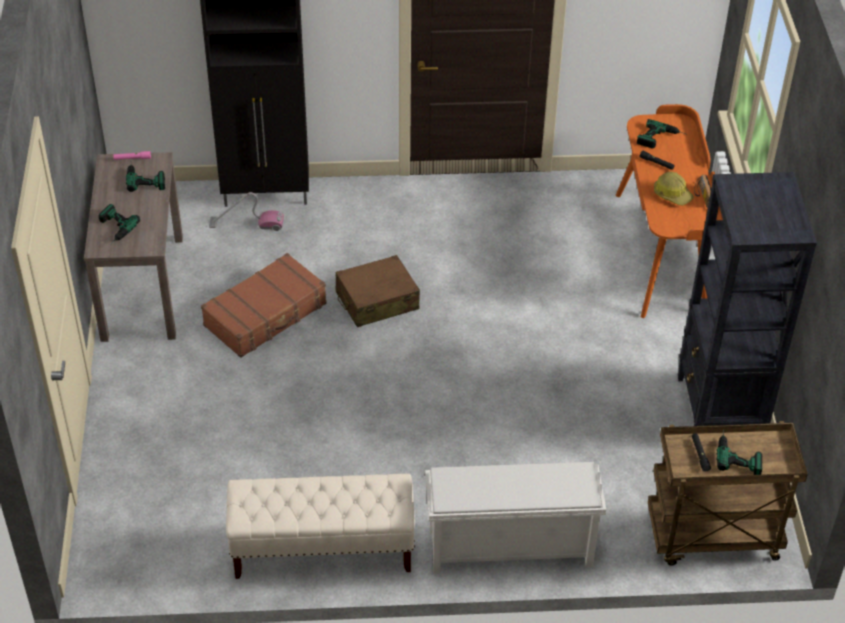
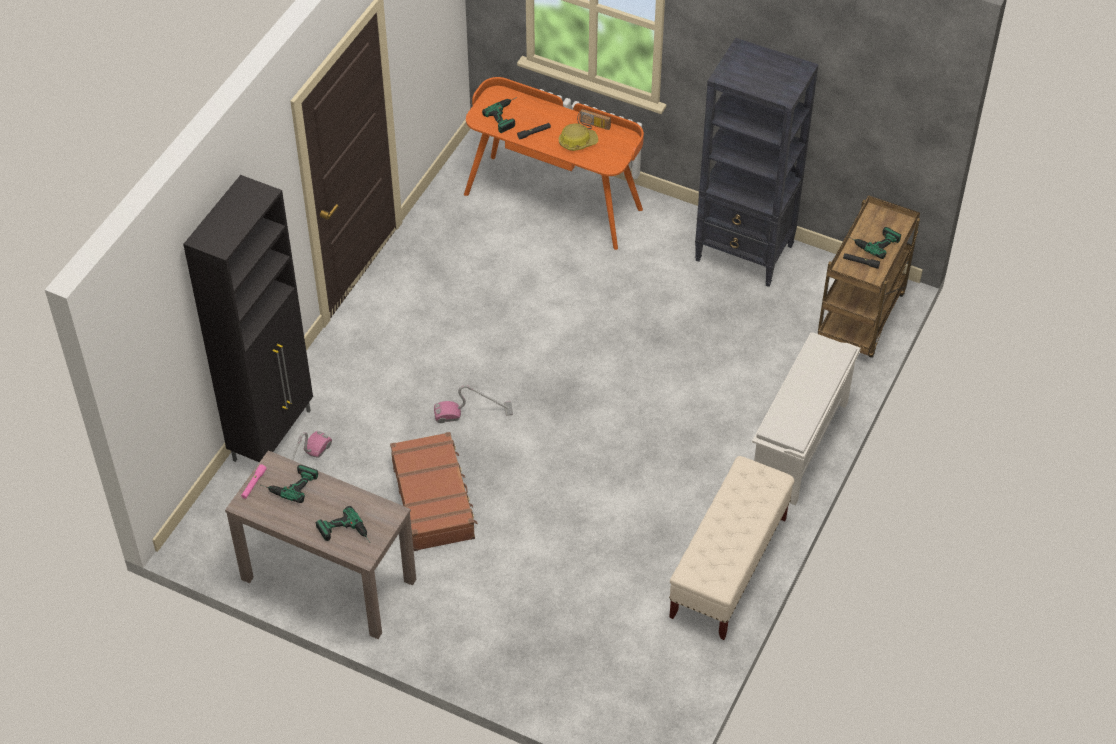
camera: 60 degrees left, 5 degrees up
(376, 301) = (473, 413): brown suitcase -> vacuum cleaner

